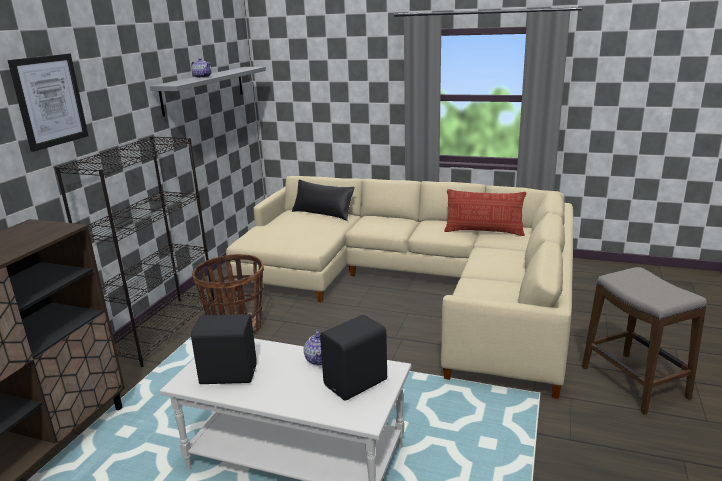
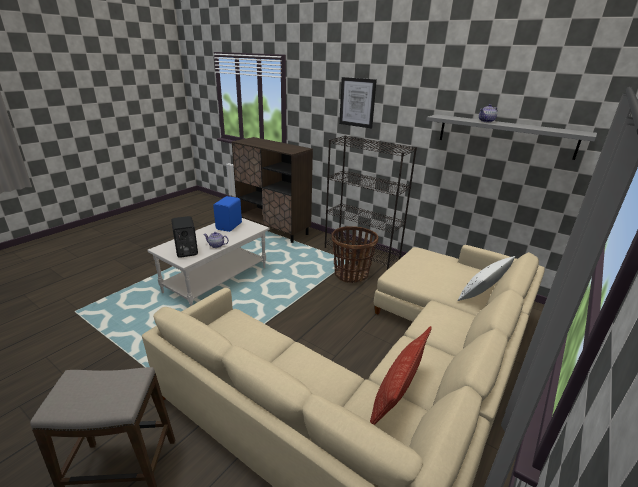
camera: 105 degrees right, 5 degrees up
(228, 374) = (230, 226): black speaker -> blue speaker
(323, 213) = (483, 291): black pillow -> white pillow

